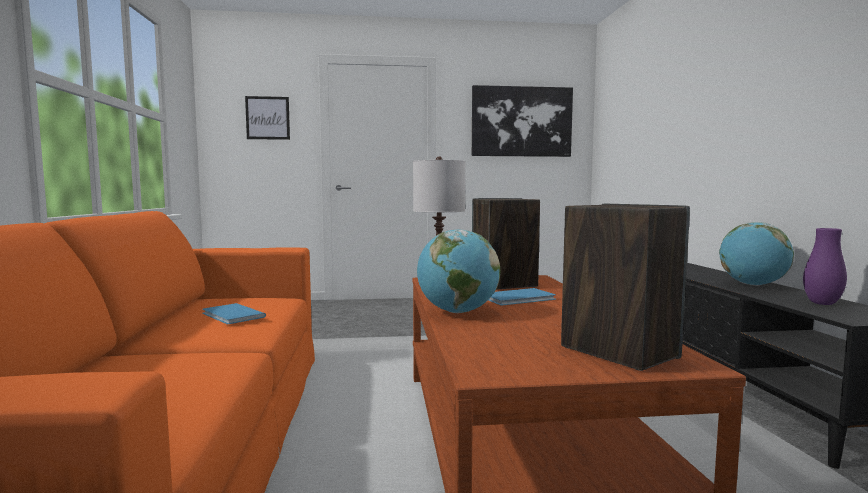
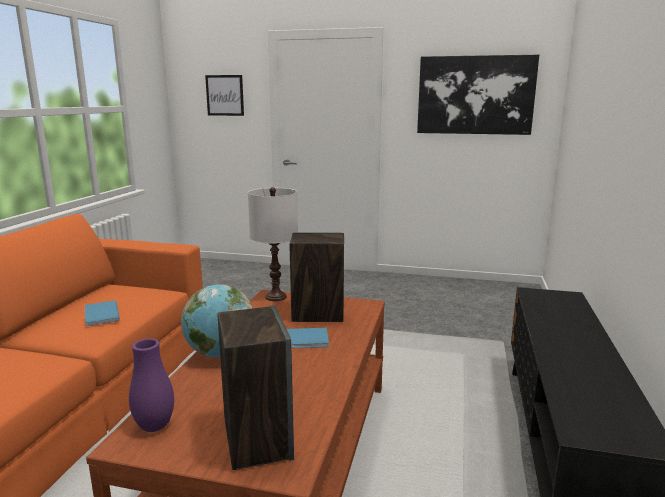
camera: 20 degrees right, 10 degrees up
(753, 285) = (581, 349): globe -> none
(822, 303) = (600, 398): purple vase -> purple vase (154, 426)

